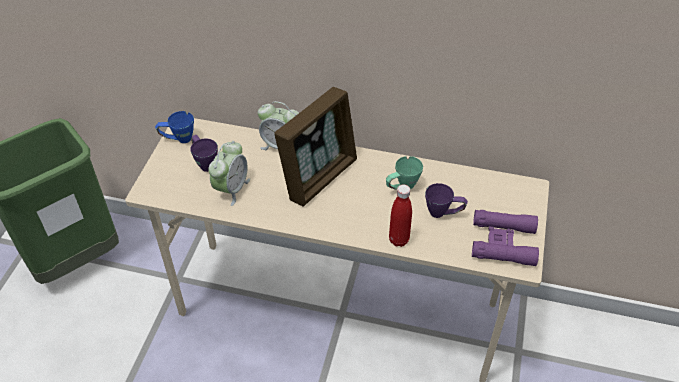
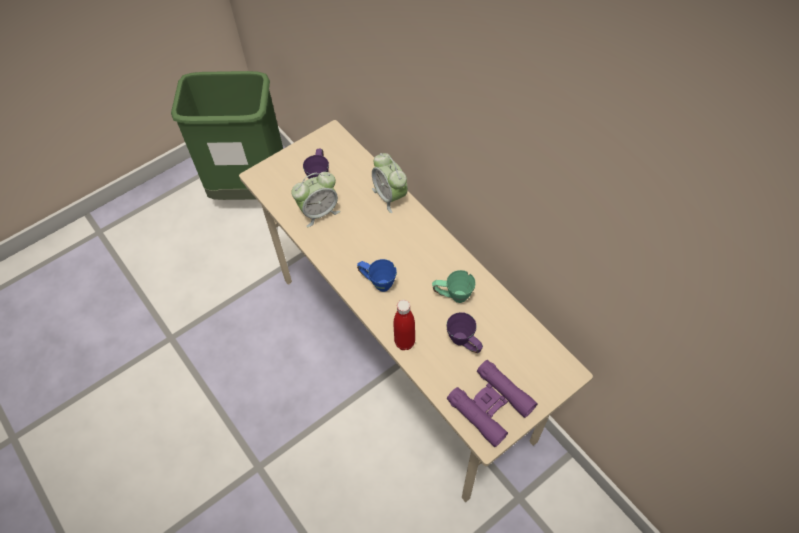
camera: 40 degrees right, 10 degrees up
(178, 139) = (318, 143): blue mug -> blue mug (377, 283)
(319, 177) = (394, 243): picture frame -> none

